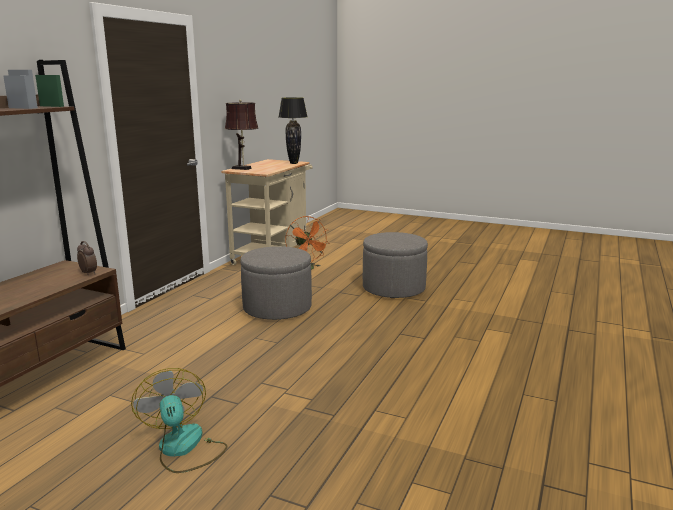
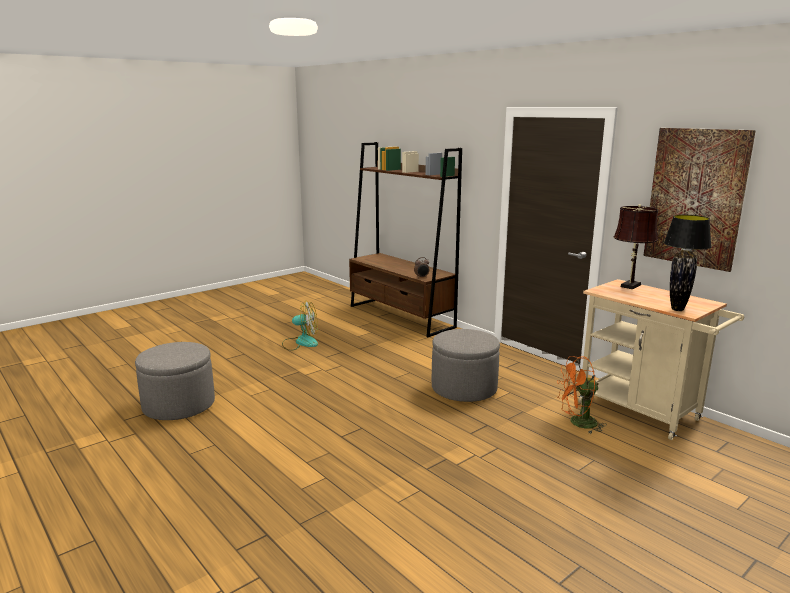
camera: 115 degrees right, 0 degrees up
(241, 91) = (695, 198): none -> picture
(393, 288) = (480, 460): grey ottoman -> grey ottoman (179, 405)

